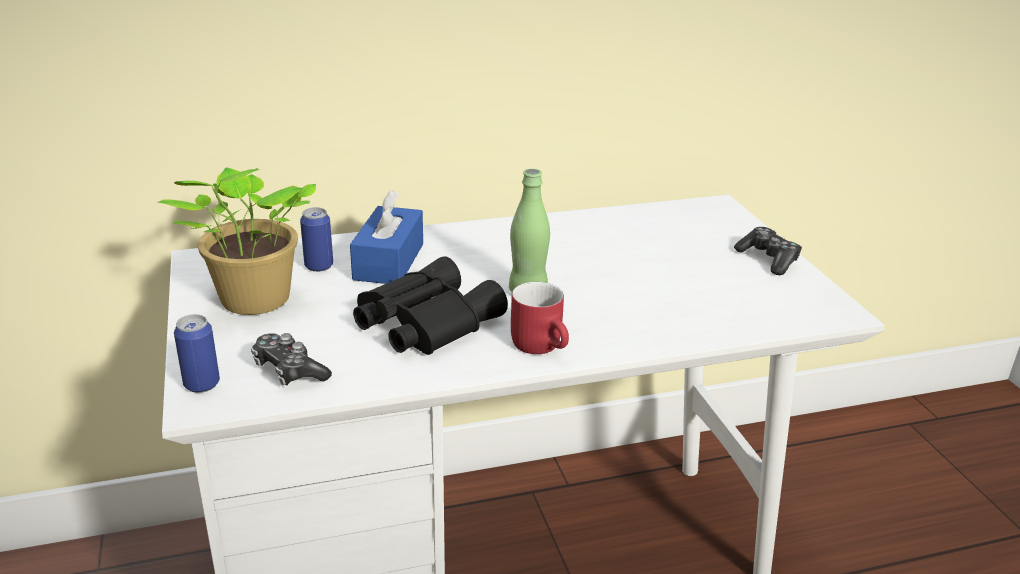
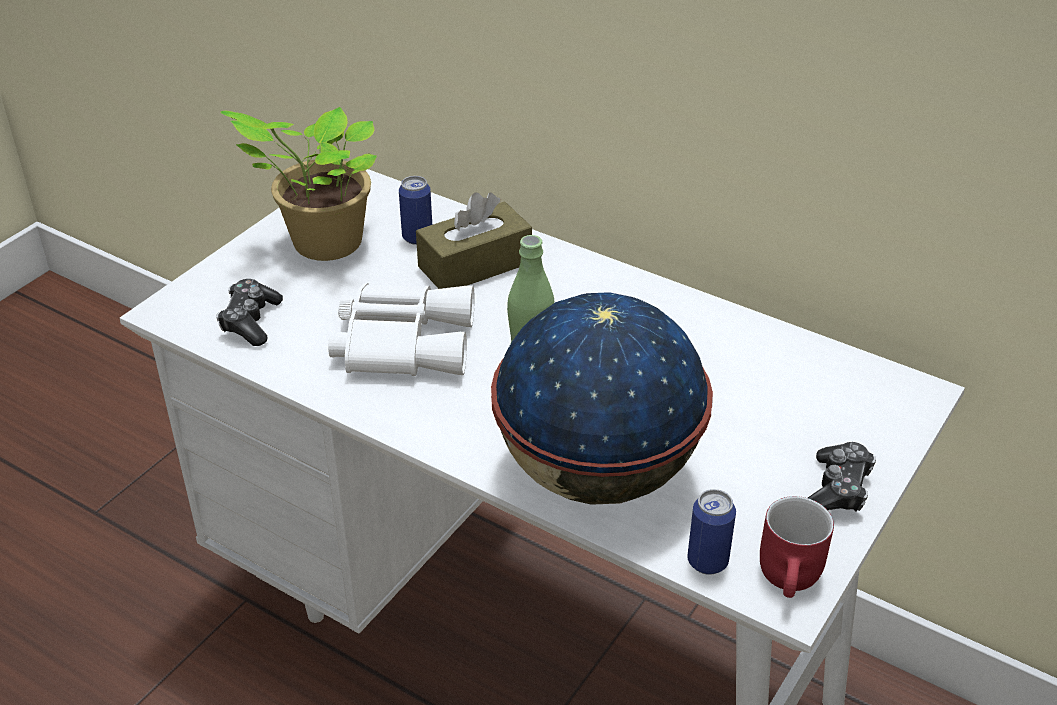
camera: 50 degrees right, 10 degrees up
(202, 384) = (189, 296): can -> can (707, 561)
(389, 261) = (475, 265): blue tissue box -> brown tissue box
(423, 321) = (402, 340): black binoculars -> white binoculars
(543, 345) = (448, 426): red mug -> red mug (793, 579)
(664, 317) = (598, 474): none -> globe

